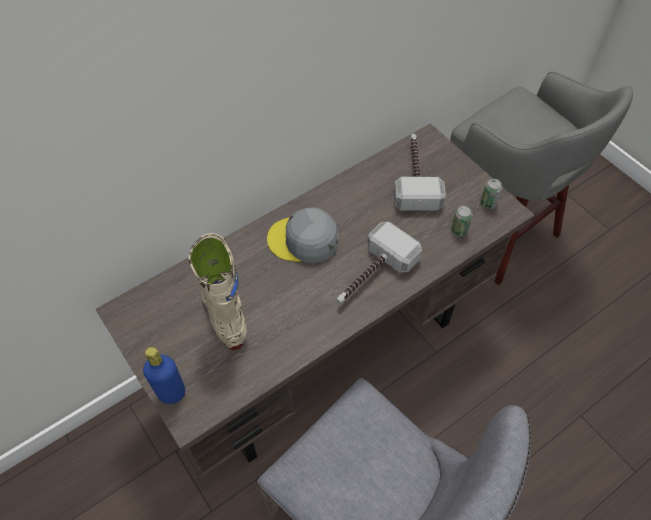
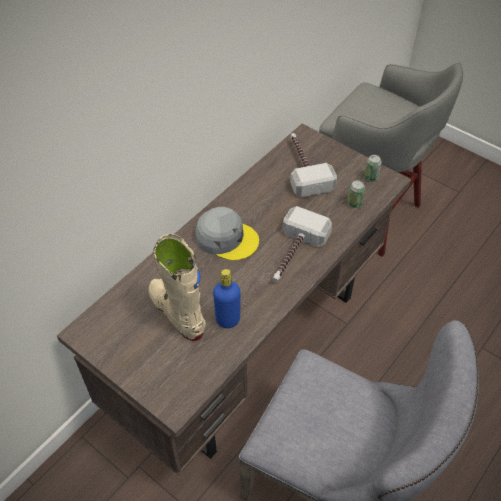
camera: 15 degrees left, 5 degrees down
(171, 392) = (152, 389): blue bottle -> blue bottle (228, 320)
(304, 240) = (226, 238): grey cap -> grey cap turned 150 degrees counterclockwise

